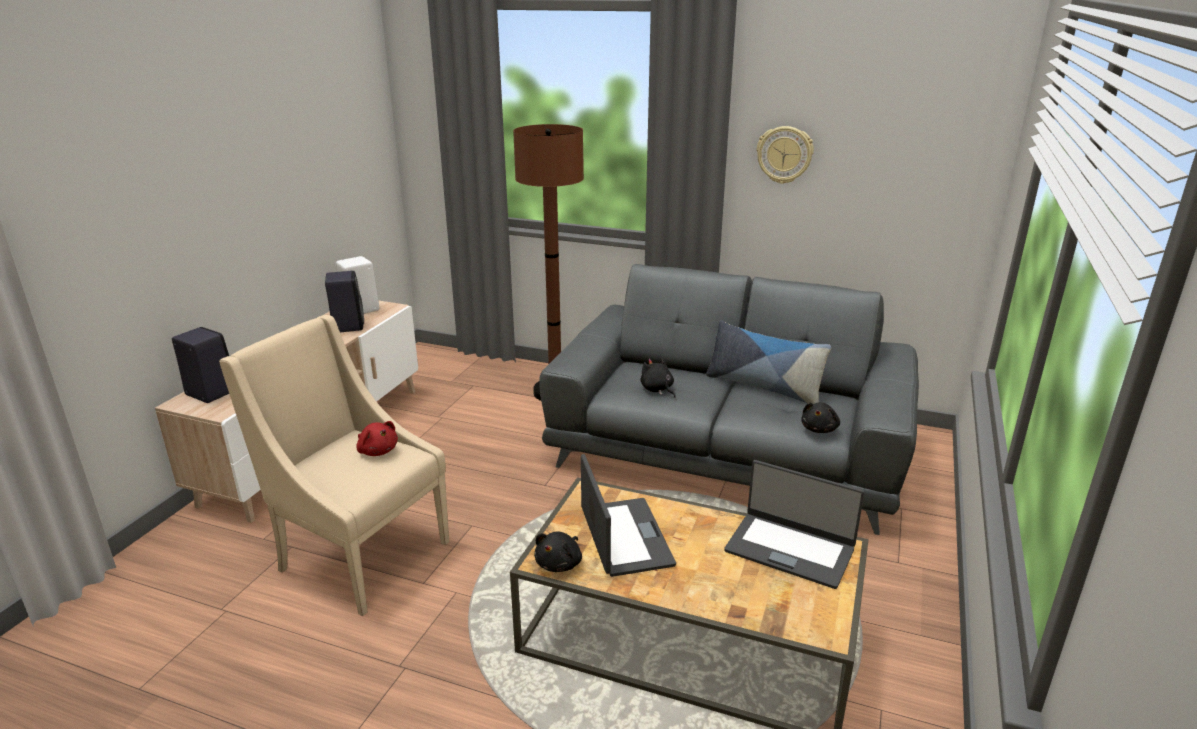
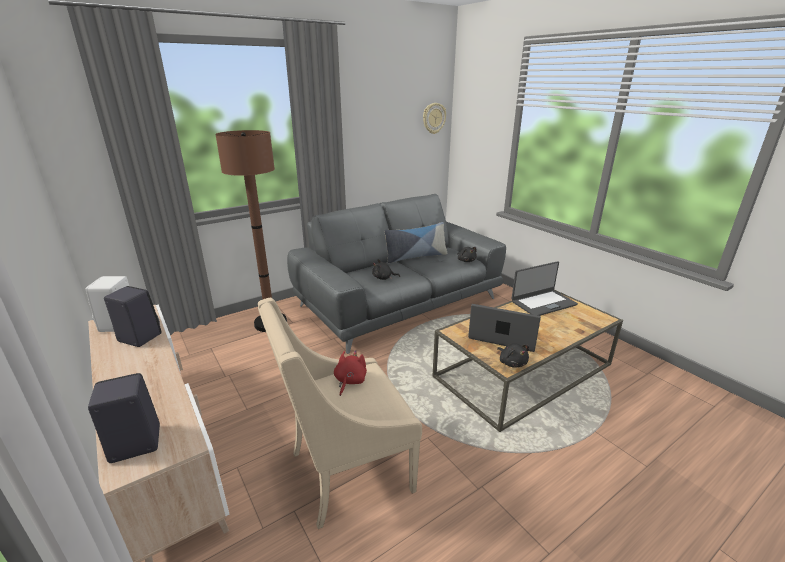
camera: 55 degrees left, 0 degrees up
(377, 451) = (349, 381): red plush toy -> red plush toy turned 60 degrees counterclockwise
(784, 154) = (363, 133): wall clock -> wall clock (433, 118)

